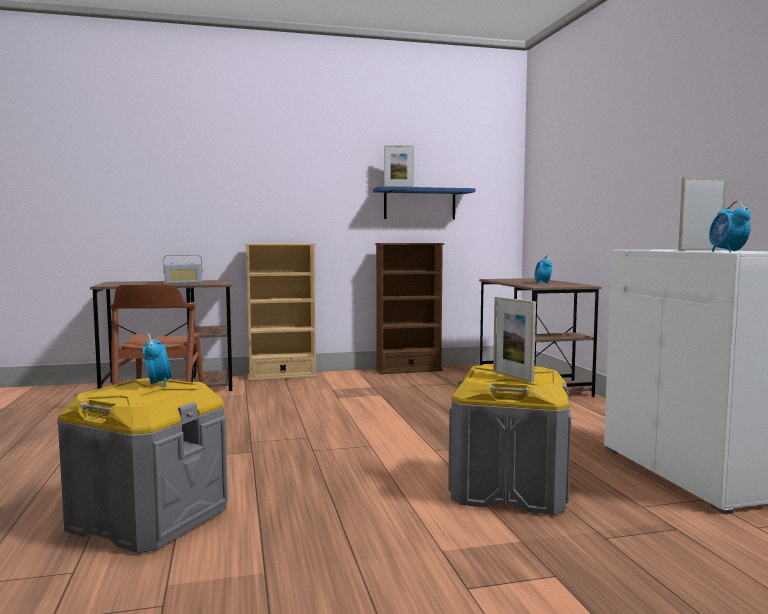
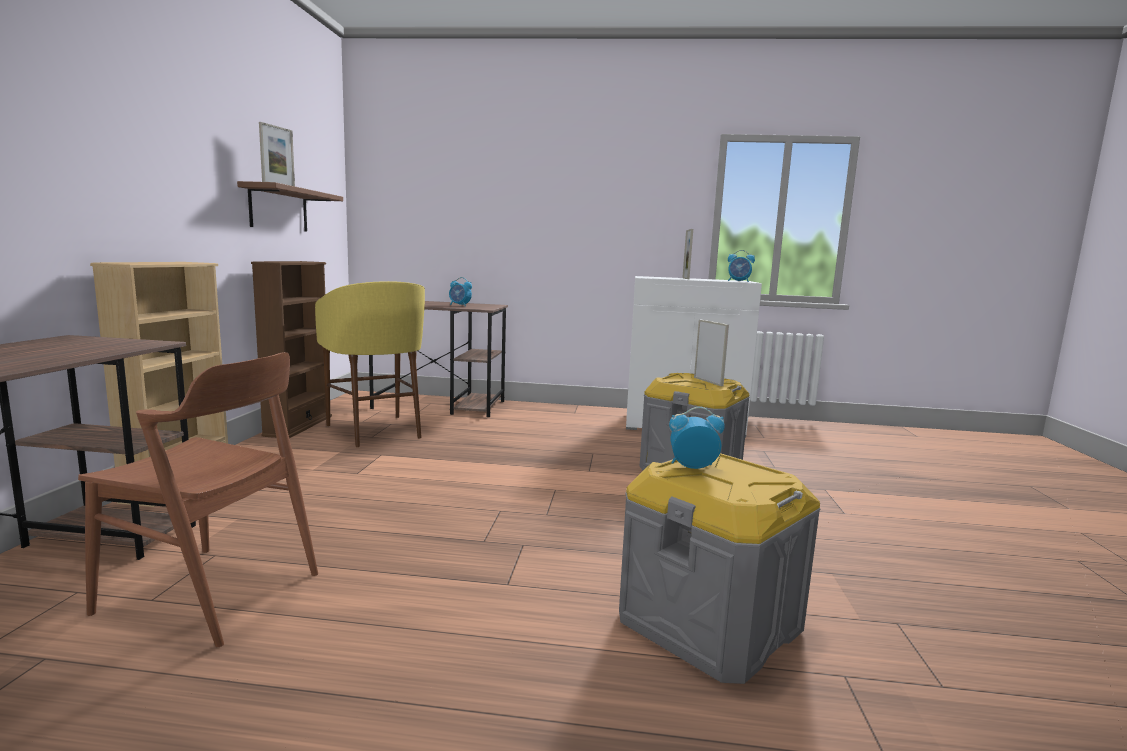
camera: 70 degrees left, 5 degrees up
(183, 283) = (70, 351): radio -> none
(419, 204) = (279, 209): blue shelf -> brown shelf
(428, 384) = (376, 431): none -> yellow stool
(512, 376) = (708, 381): picture frame -> picture frame turned 105 degrees counterclockwise

